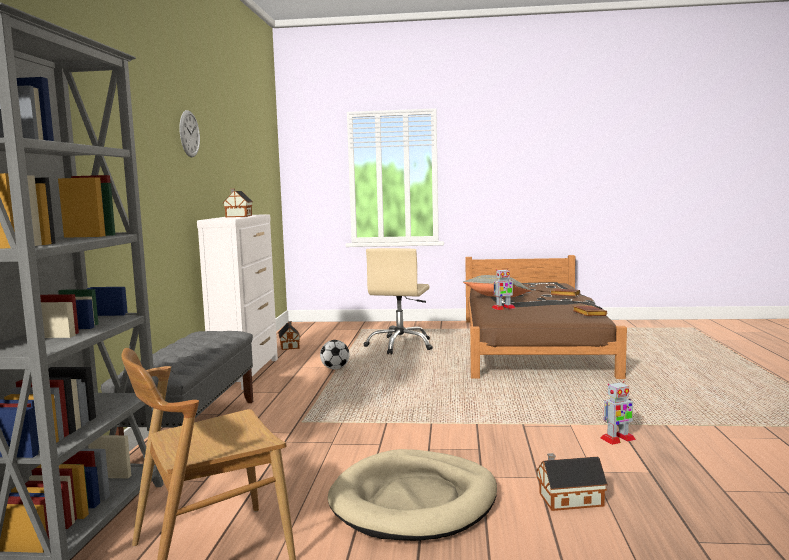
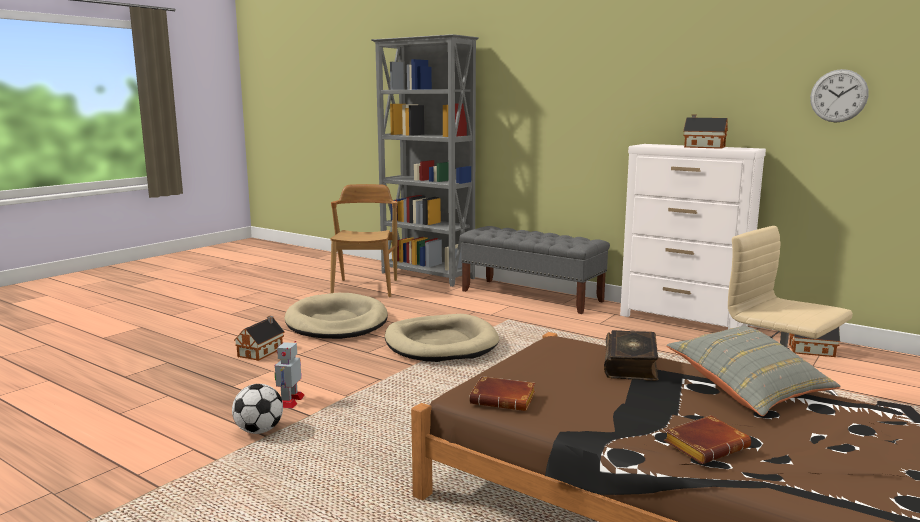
camera: 120 degrees right, 5 degrees up
(189, 134) = (656, 58): wall clock -> wall clock (838, 96)
(335, 368) = (667, 352): football -> football (259, 431)
(410, 429) = (441, 343): none -> beige dog bed
(503, 308) = (631, 365): toy robot -> book

